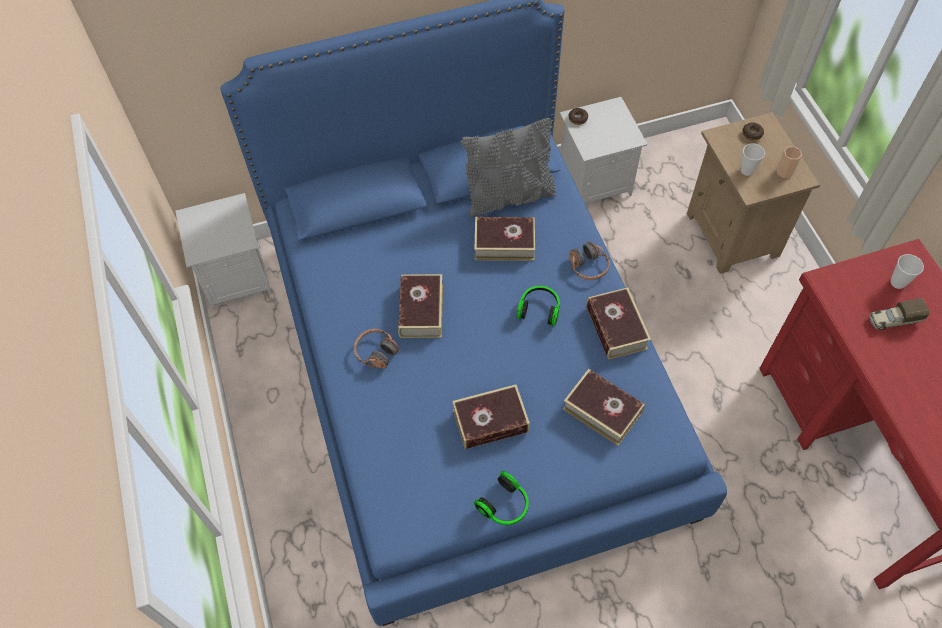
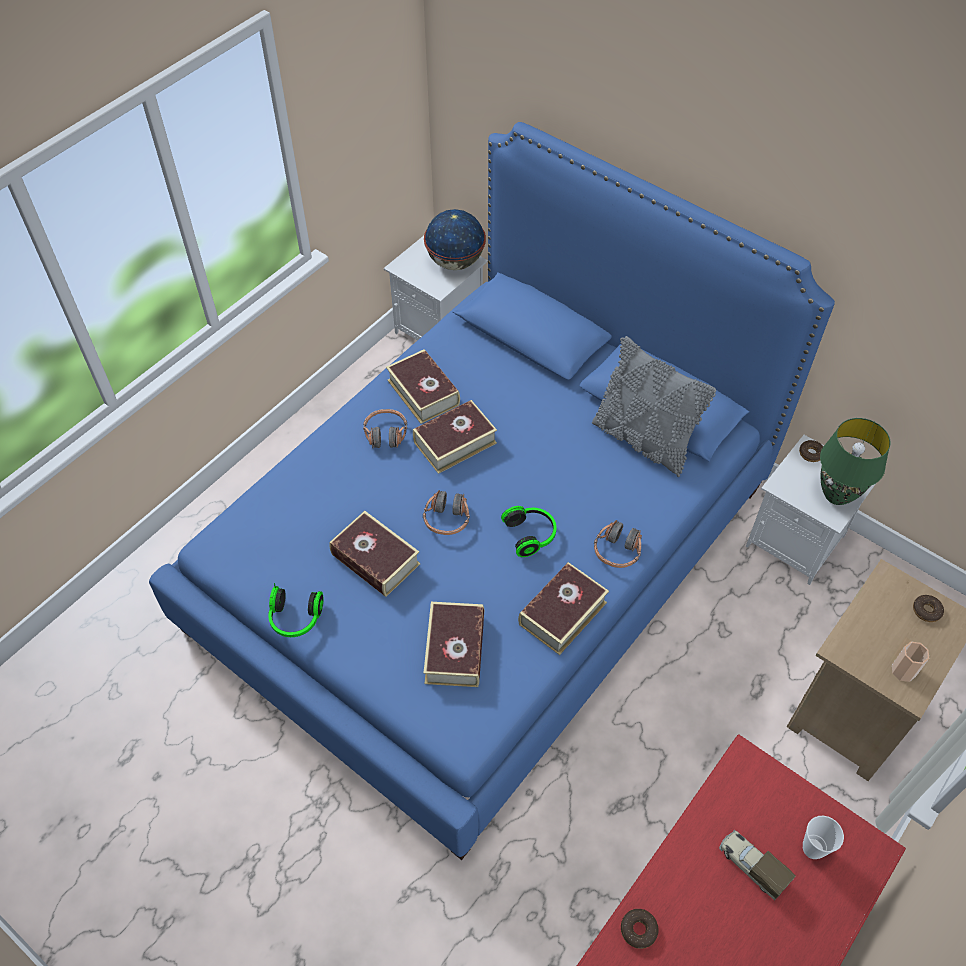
camera: 55 degrees right, 5 degrees down
(227, 215) = (455, 262): none -> globe
(487, 354) = (447, 519): none -> headphones
(504, 243) = (584, 466): book -> book (423, 392)
(618, 126) = (836, 494): none -> green table lamp
(747, 170) = (867, 630): cup -> none
(905, 404) = (638, 930): none -> donut

